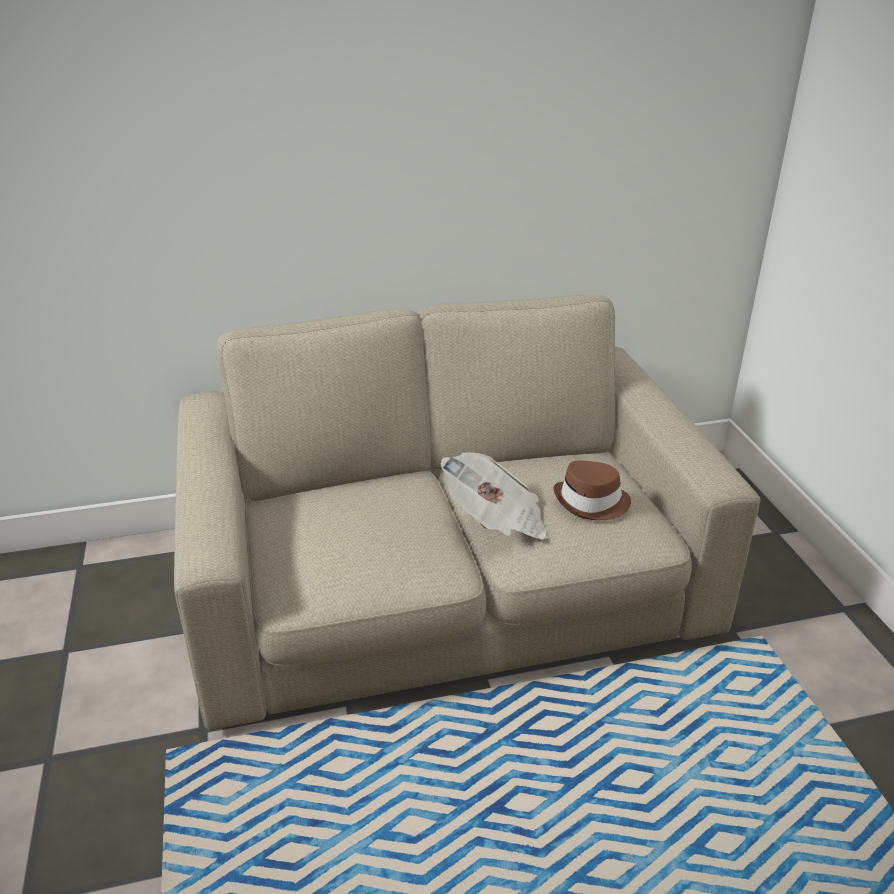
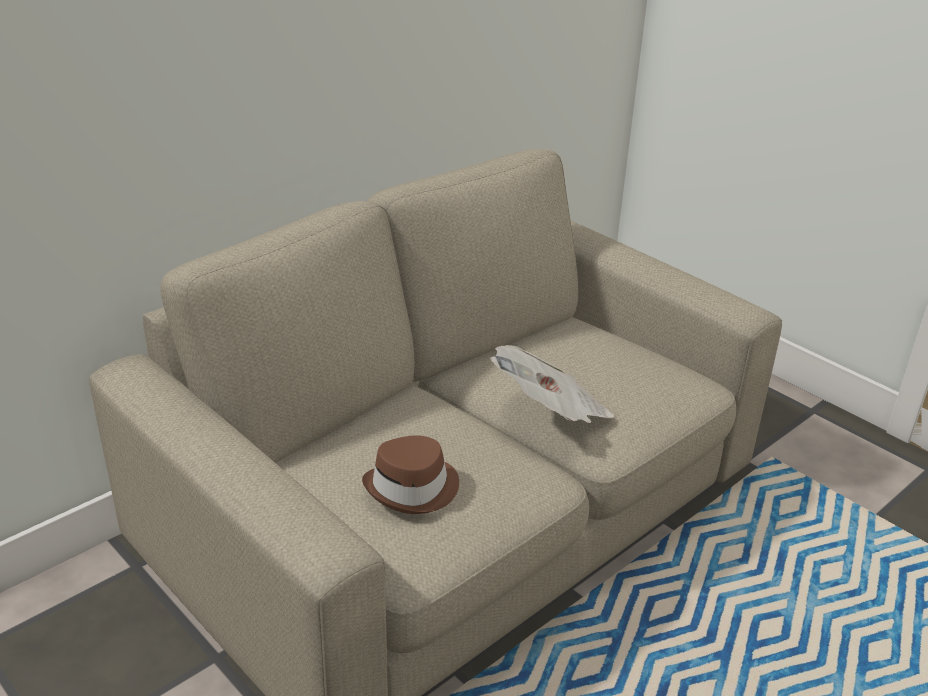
camera: 30 degrees left, 0 degrees up
(592, 502) = (622, 367): brown hat -> brown hat (413, 488)

